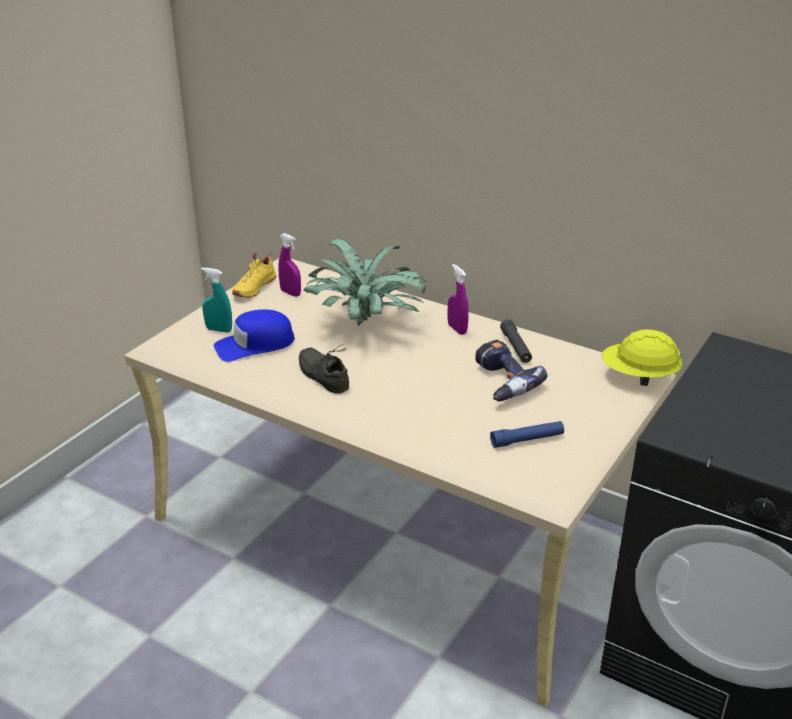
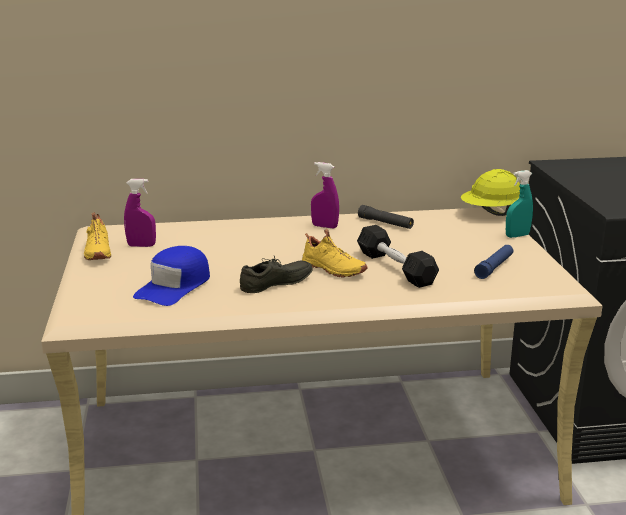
camera: 40 degrees left, 10 degrees down
(219, 330) = (119, 288): turquoise spray bottle -> turquoise spray bottle (517, 236)
(325, 375) = (277, 284): grey shoe -> grey shoe turned 135 degrees clockwise
(366, 323) = (247, 244): potted plant -> none
(388, 380) = (332, 270): none -> yellow shoe
(441, 400) = (395, 268): none -> black dumbbell
(500, 383) = (415, 244): power drill -> none

